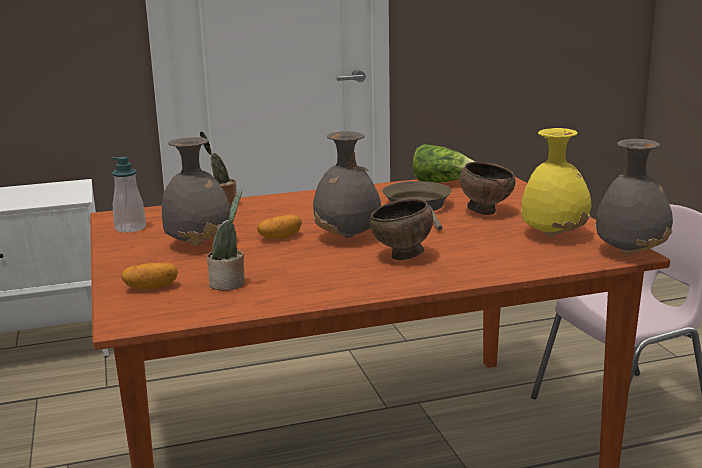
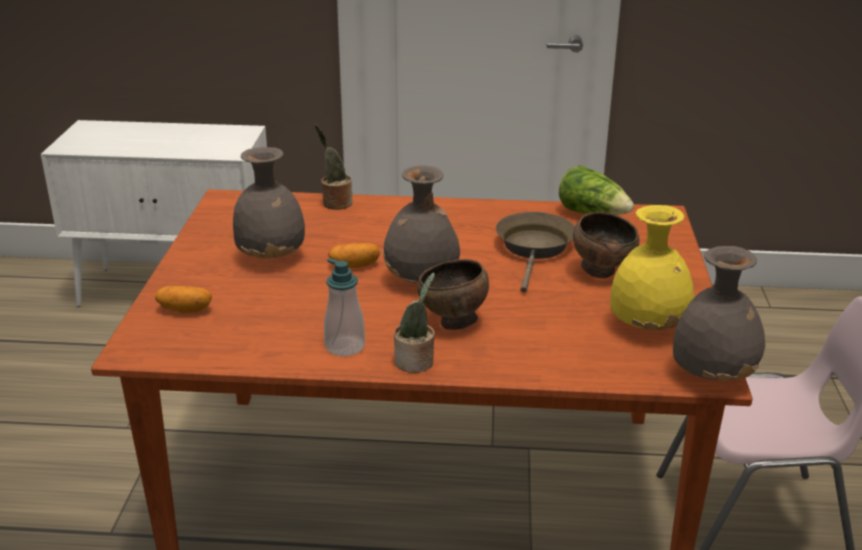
camera: 20 degrees right, 10 degrees up
(130, 228) = (226, 220): soap dispenser -> soap dispenser (345, 346)
(229, 284) = (257, 322): potted plant -> potted plant (416, 363)

